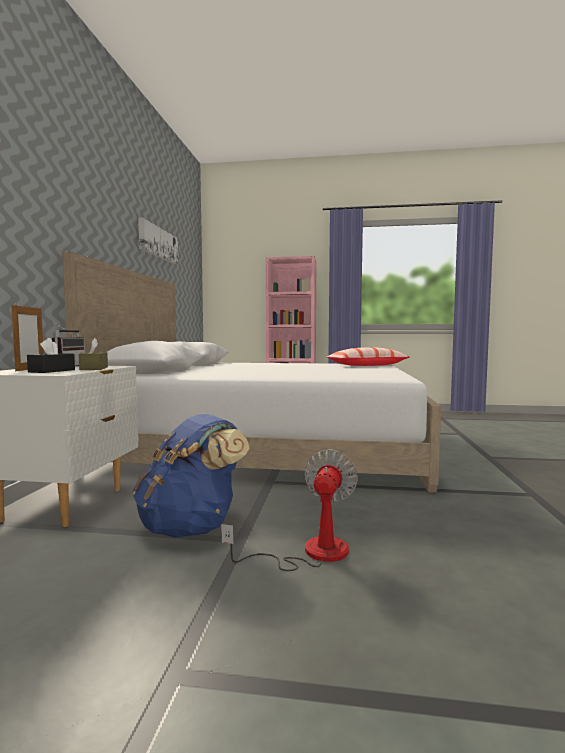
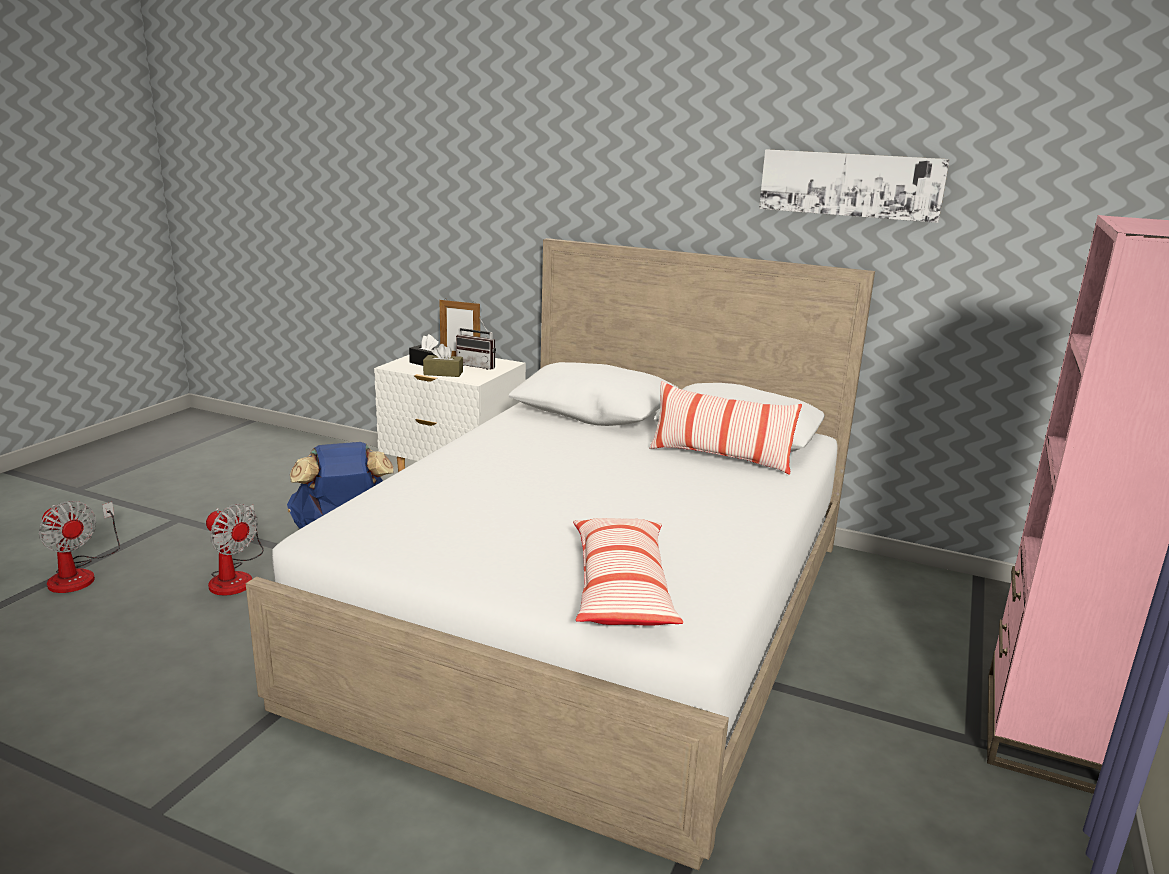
camera: 105 degrees right, 15 degrees up
(225, 364) = (720, 458): none -> pillow
(409, 683) = (79, 574): none -> fan

